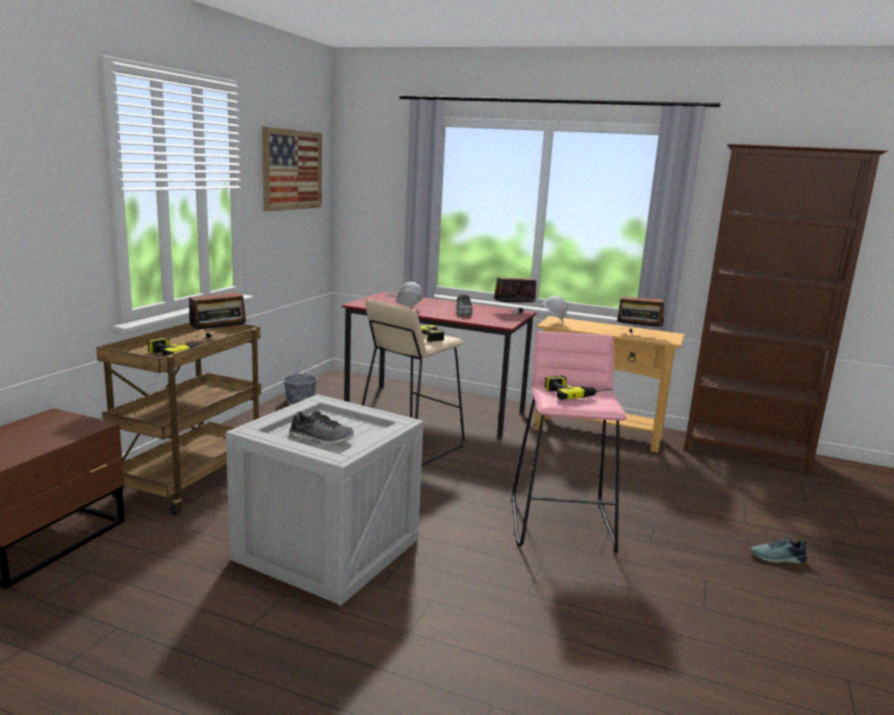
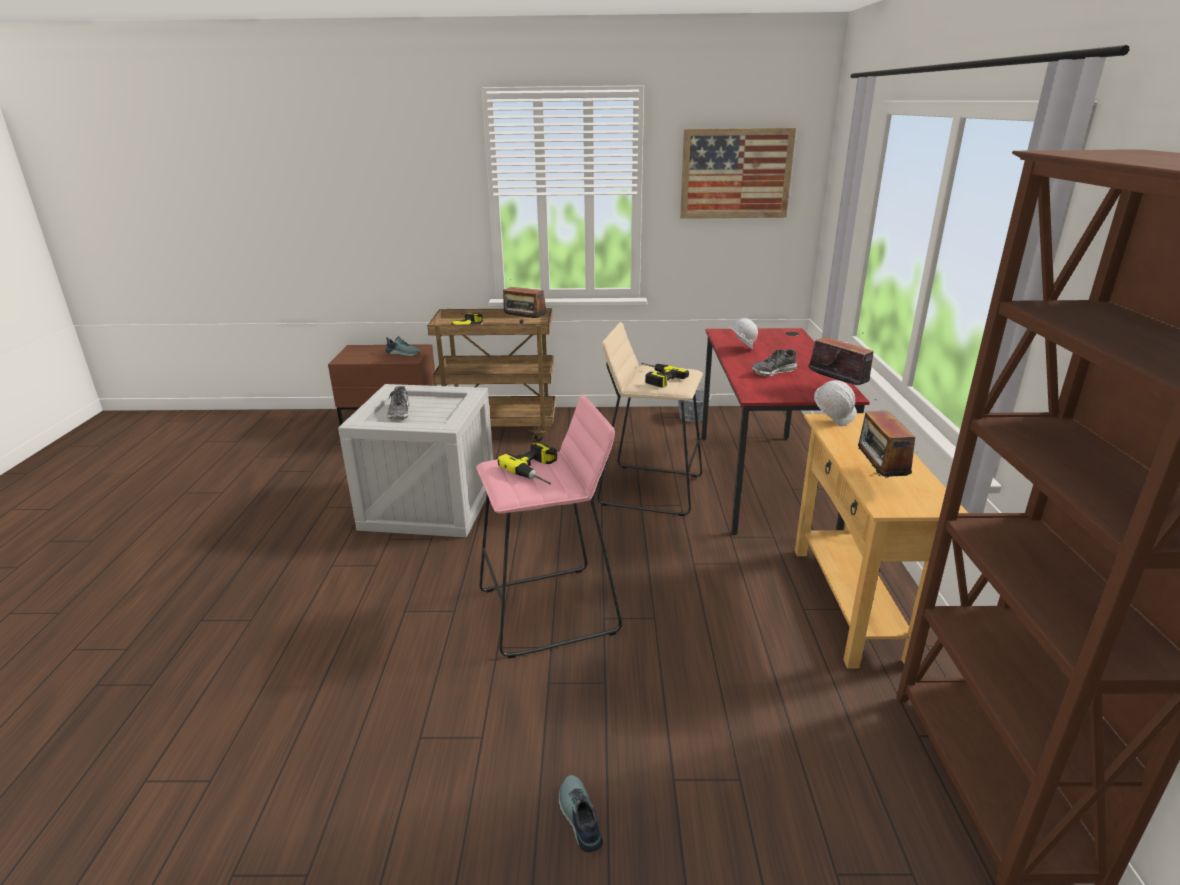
camera: 70 degrees right, 10 degrees up
(57, 425) = (404, 353): none -> shoe

